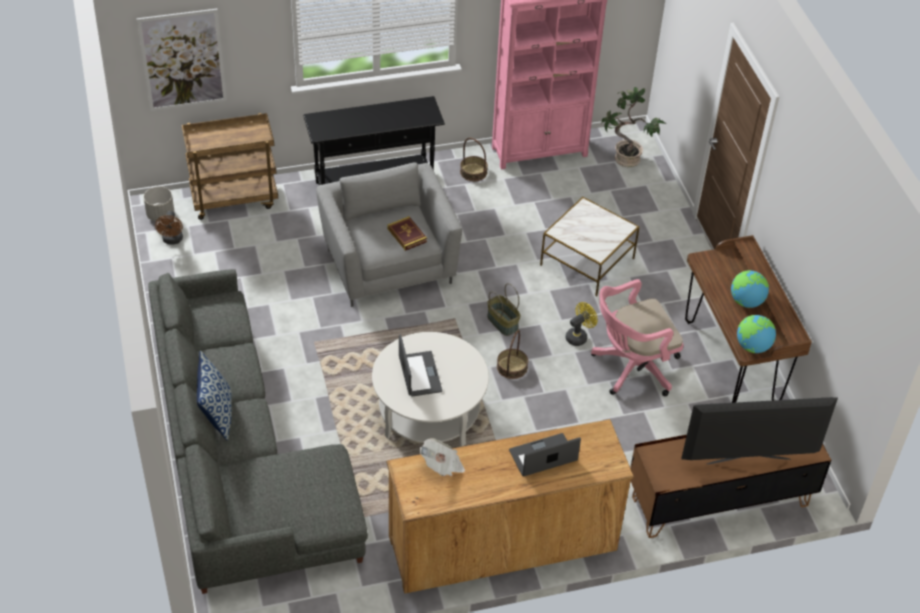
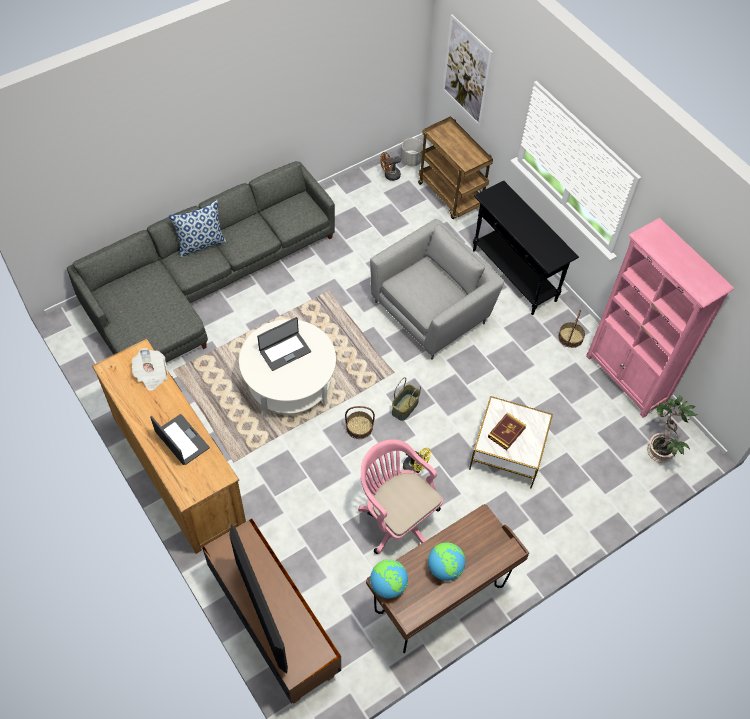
camera: 70 degrees right, 10 degrees up
(407, 235) = (428, 298): book -> book (506, 432)

